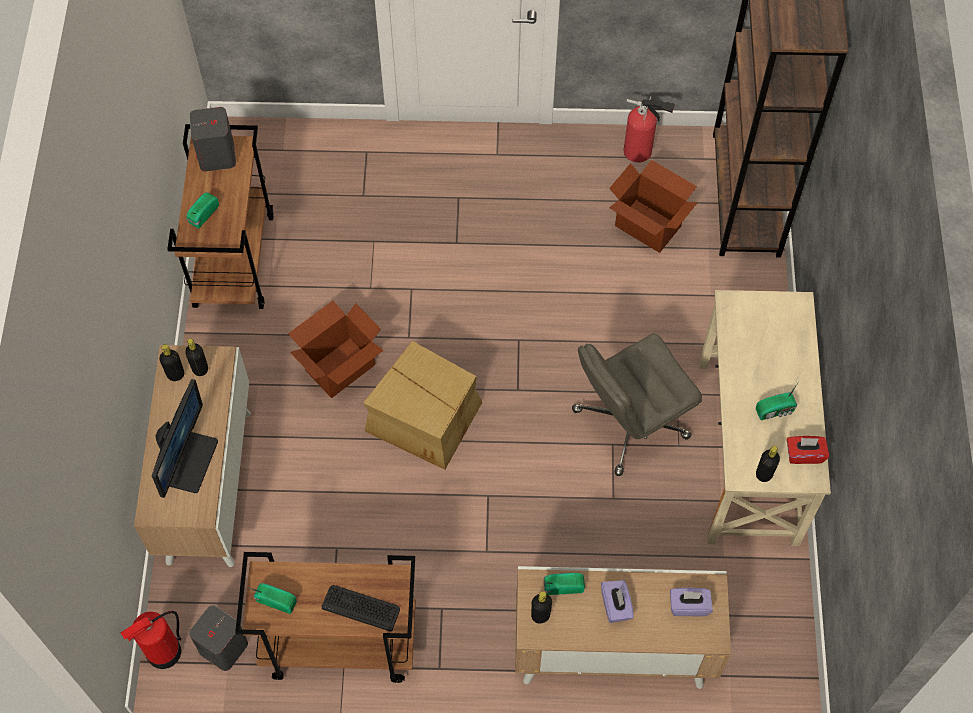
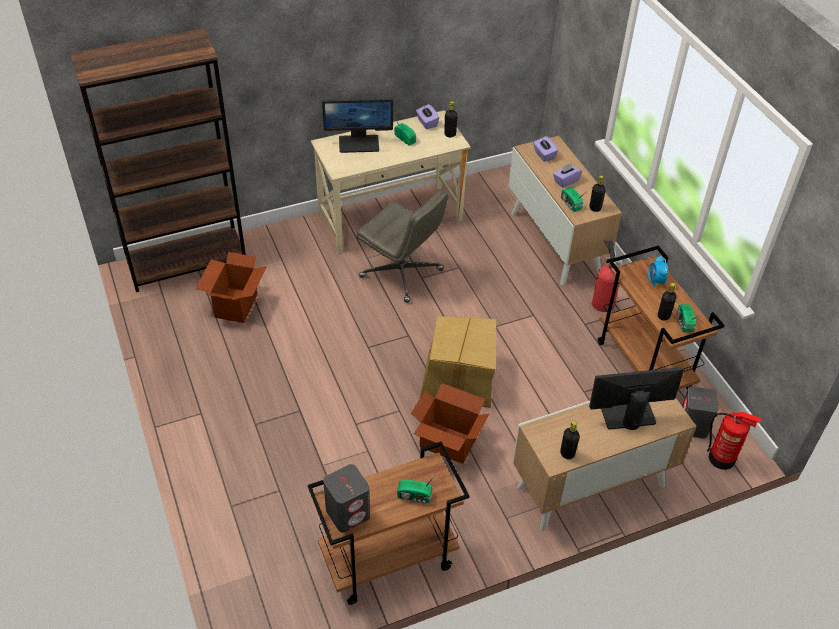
camera: 115 degrees left, 15 degrees down
(200, 369) = (552, 439): black bottle -> black bottle (663, 316)
(361, 607) = (655, 281): keyboard -> alarm clock
(640, 152) = (167, 327): fire extinguisher -> fire extinguisher (602, 302)
(784, 348) = (359, 143): none -> monitor
(804, 454) = (427, 123): red tissue box -> purple tissue box

